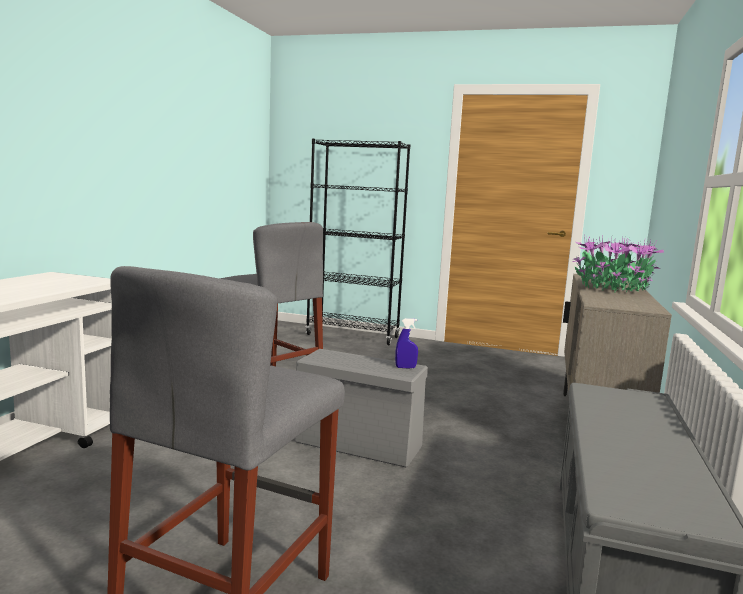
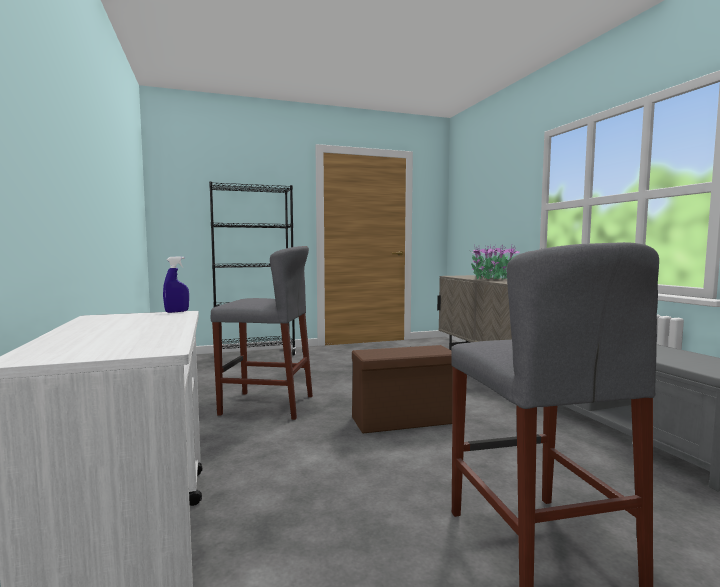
camera: 35 degrees left, 5 degrees down
(360, 444) = (405, 420): grey storage box -> brown storage box
(405, 367) = (435, 348): blue spray bottle -> blue spray bottle (177, 312)

